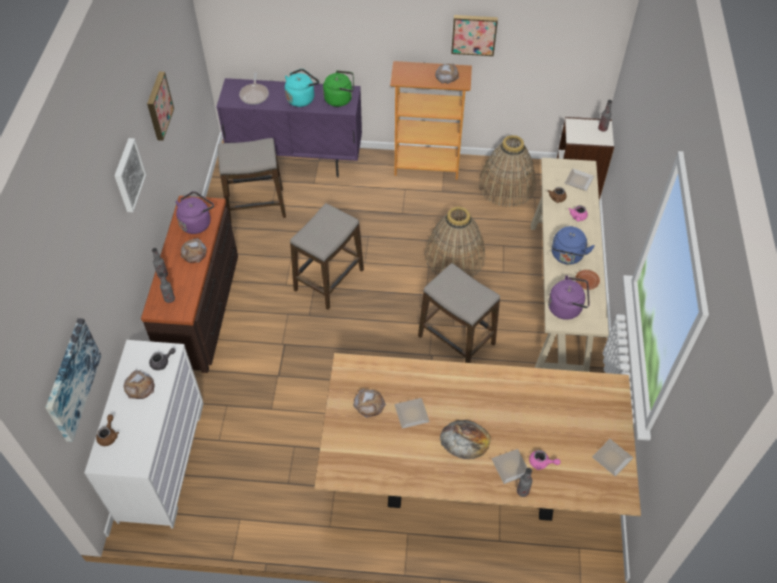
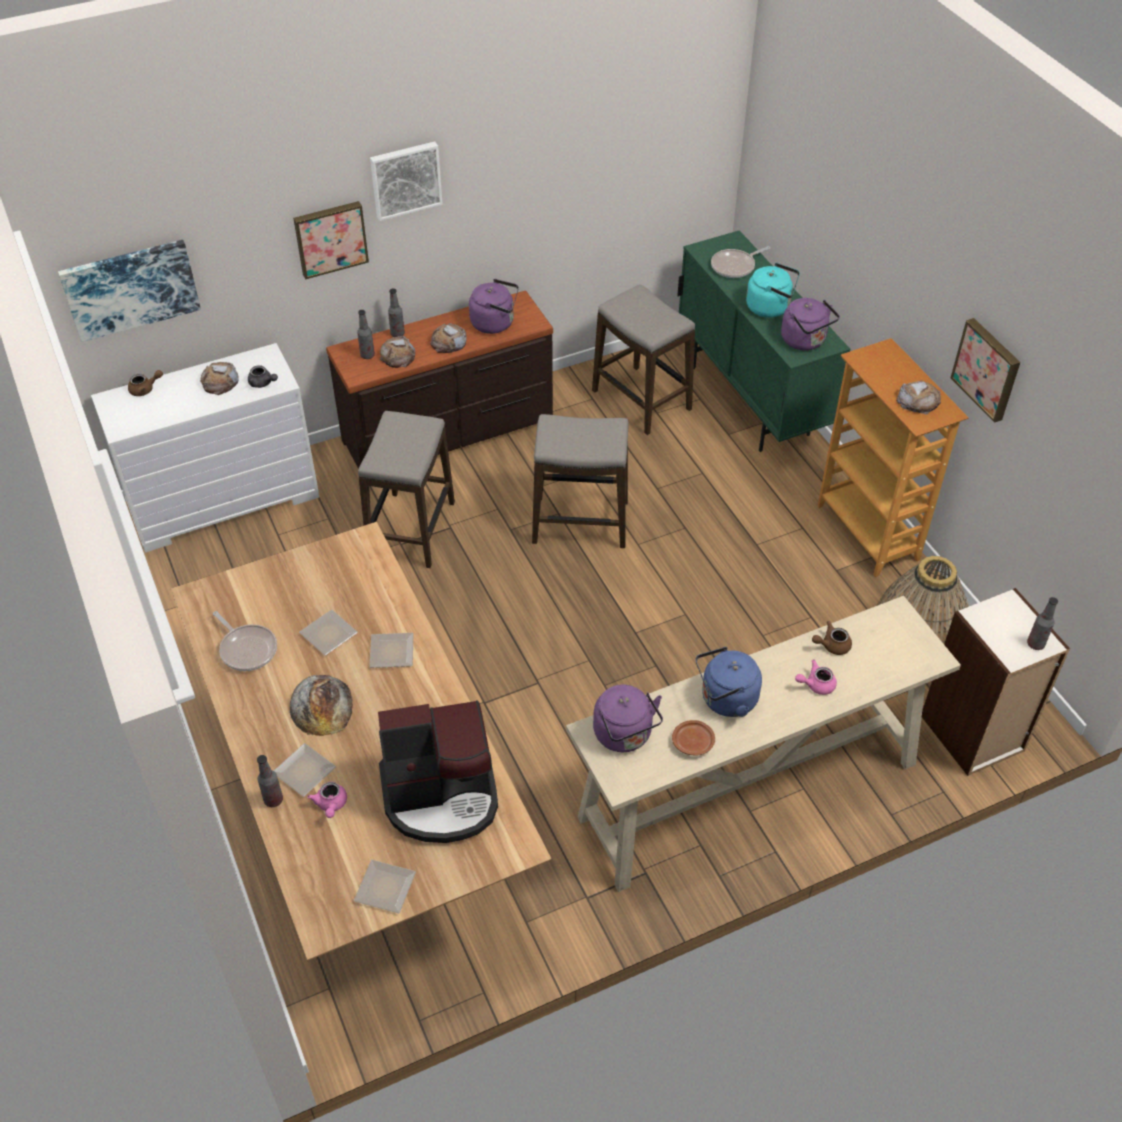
camera: 60 degrees right, 5 degrees down
(158, 106) = (543, 157): picture -> picture (330, 238)
(297, 161) = (749, 401): purple cabinet -> green cabinet
(340, 99) = (805, 341): green kettle -> purple kettle
(369, 404) = (319, 587): bread -> bread (398, 356)
(395, 462) = (247, 649): none -> frying pan
(454, 257) = (726, 635): basket -> none
(456, 340) = (581, 699): stool -> stool (411, 530)
(563, 406) = (441, 796): none -> coffee machine
(577, 181) = (893, 657): plate -> plate (390, 651)

